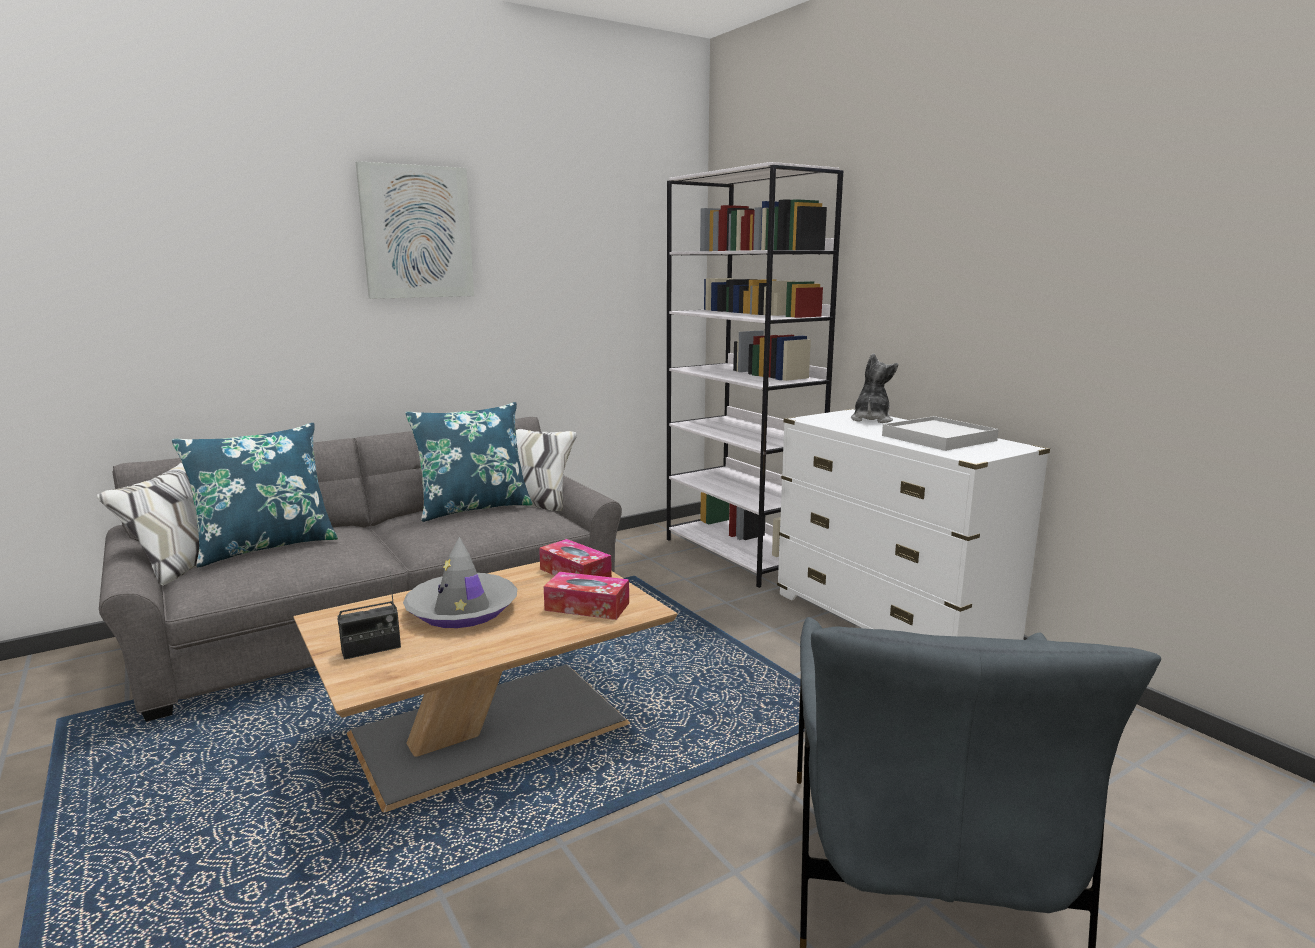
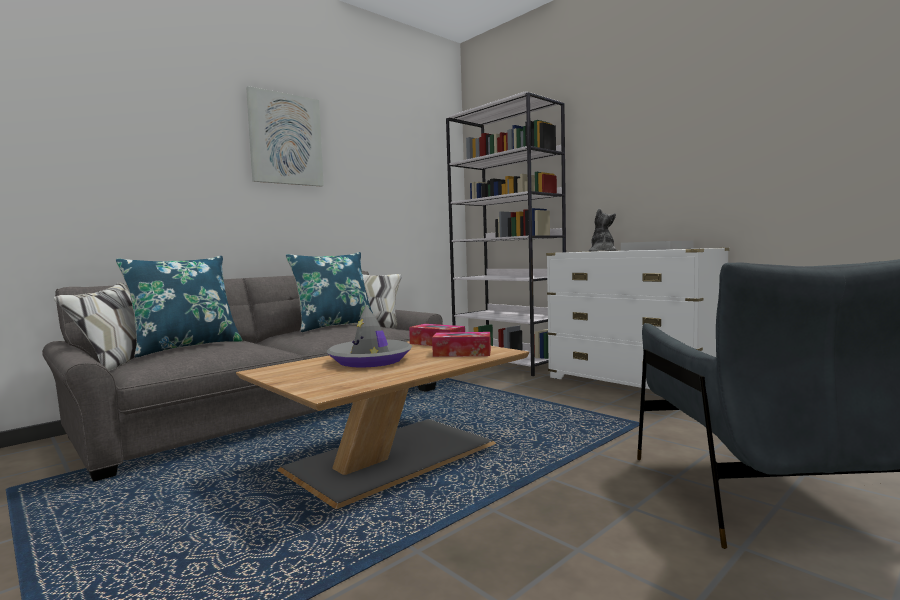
camera: 10 degrees left, 10 degrees down
(371, 649) = (316, 378): radio -> none

